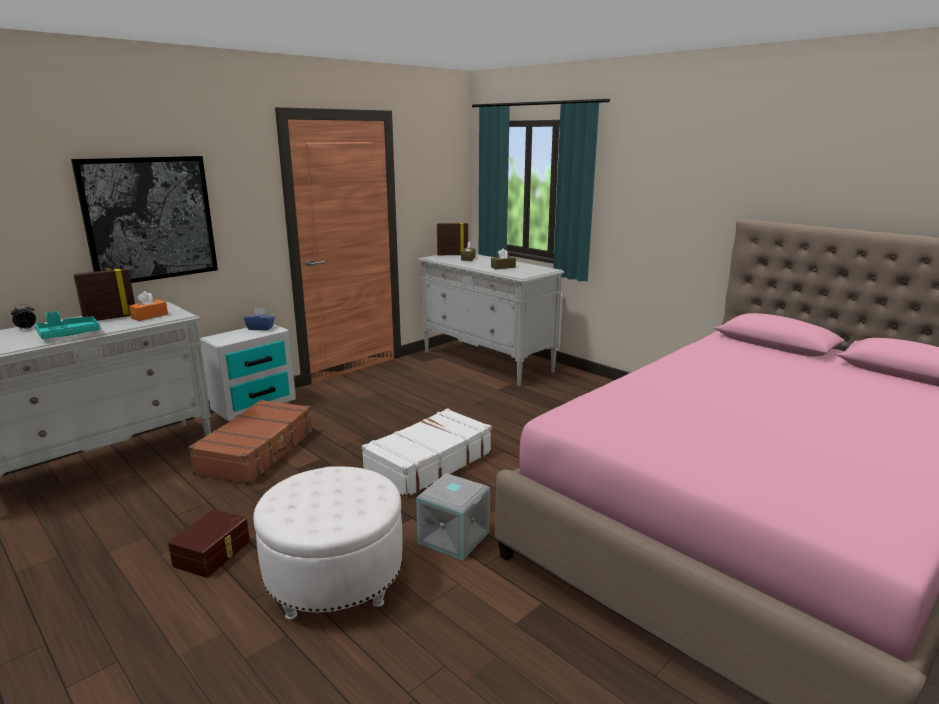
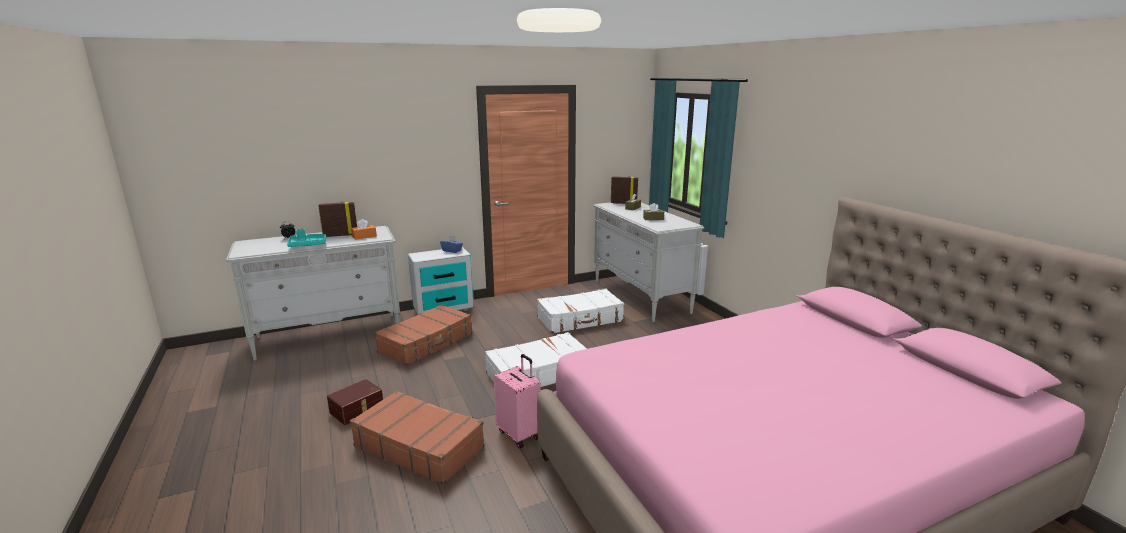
camera: 20 degrees right, 0 degrees up
(150, 219) = (377, 167): picture -> none
(335, 580) = (419, 446): white ottoman -> brown suitcase
(436, 395) = (580, 319): none -> white suitcase
(455, 536) = (520, 434): grey storage box -> pink suitcase

